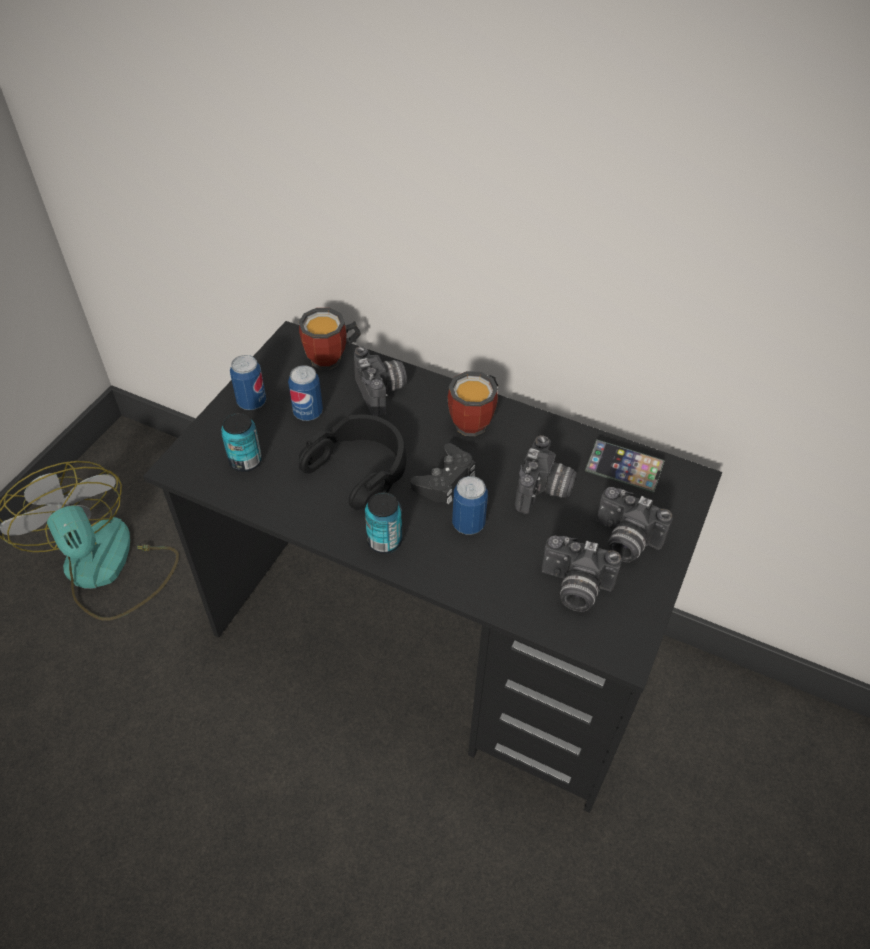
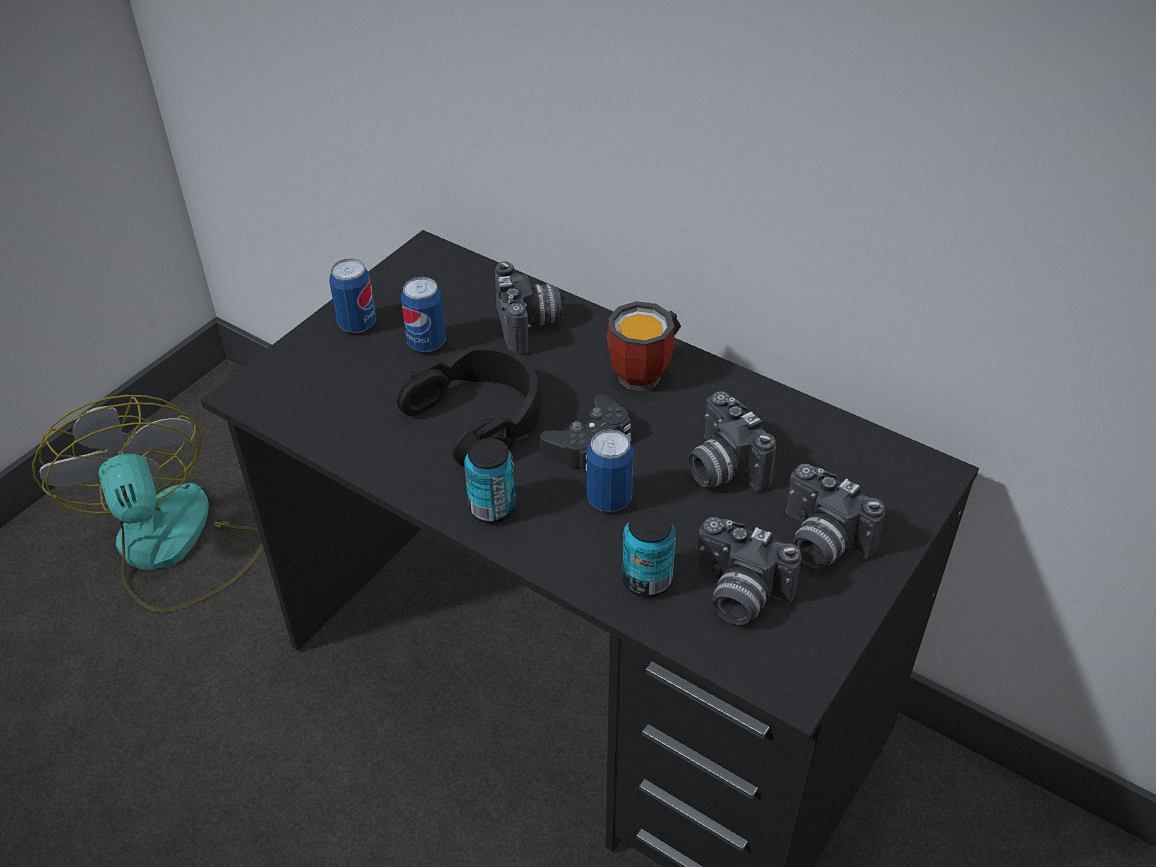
camera: 10 degrees right, 5 degrees down
(245, 461) = (333, 394): can -> can (647, 580)
(332, 359) = (472, 281): mug -> none
(544, 491) = (721, 469): camera -> camera turned 120 degrees clockwise
(623, 469) = (838, 451): phone -> none

